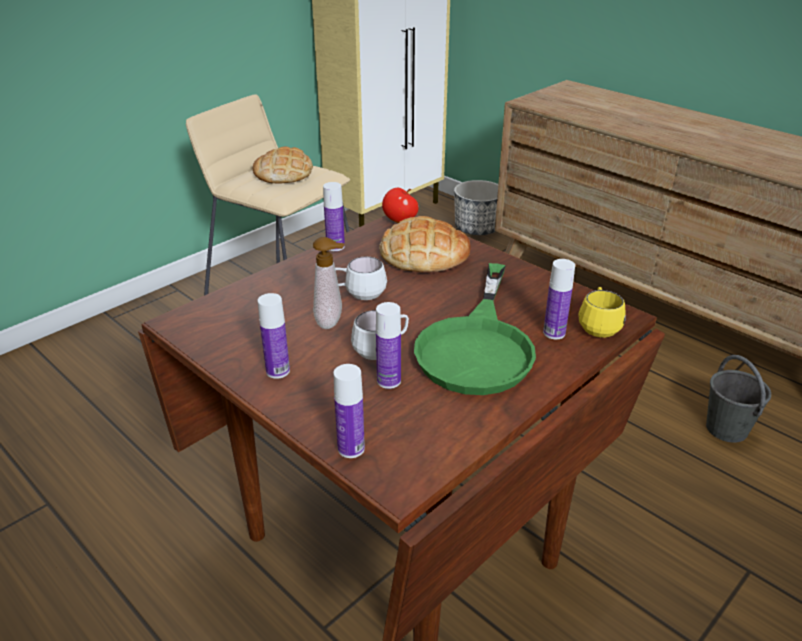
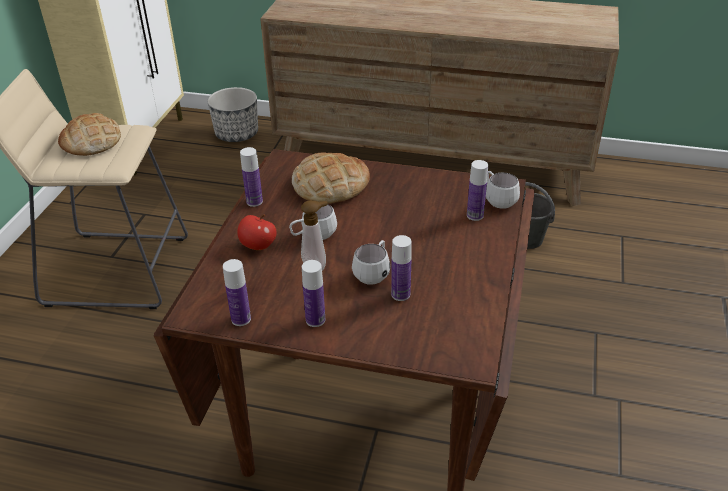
camera: 30 degrees left, 5 degrees up
(351, 448) = (422, 352): bottle -> bottle (241, 319)
(400, 220) = (283, 161): apple -> apple (258, 246)
(478, 346) = (435, 244): green frying pan -> none
(598, 326) = (497, 200): yellow mug -> white mug

